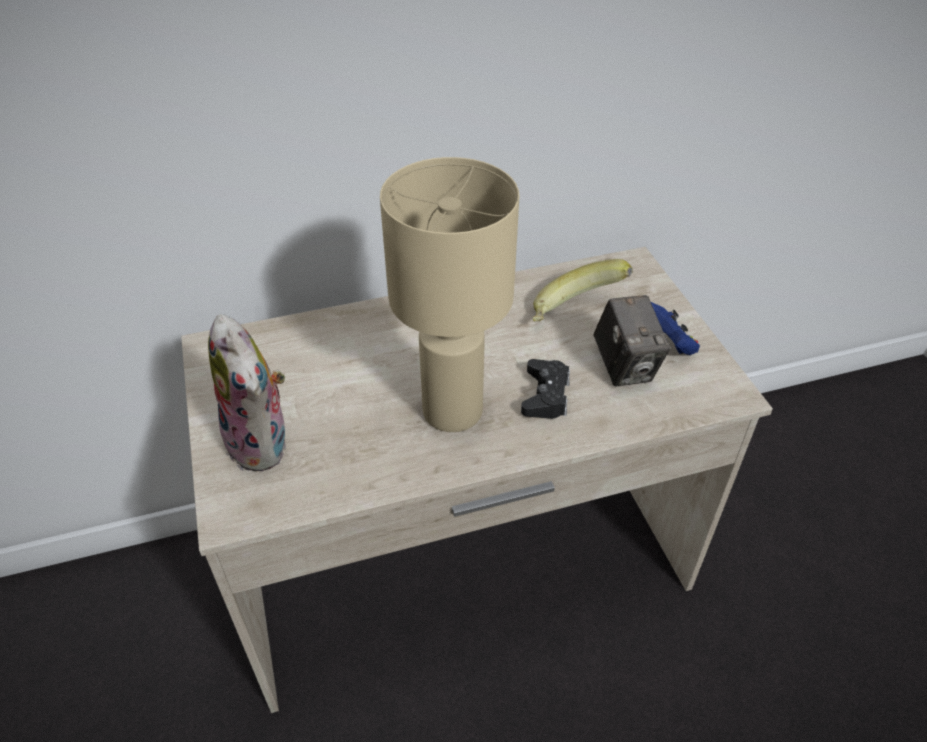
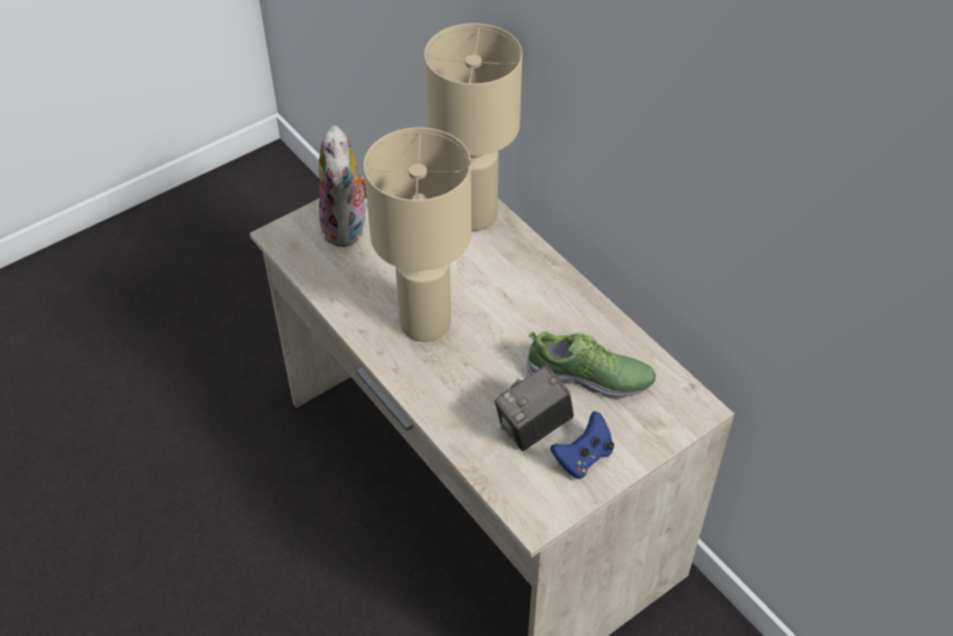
camera: 70 degrees right, 5 degrees up
(263, 443) = (348, 227): plush toy -> plush toy turned 45 degrees counterclockwise
(320, 334) = (474, 216): none -> beige table lamp
(545, 395) = (470, 379): black game controller -> none
(575, 314) = (589, 377): banana -> shoe

